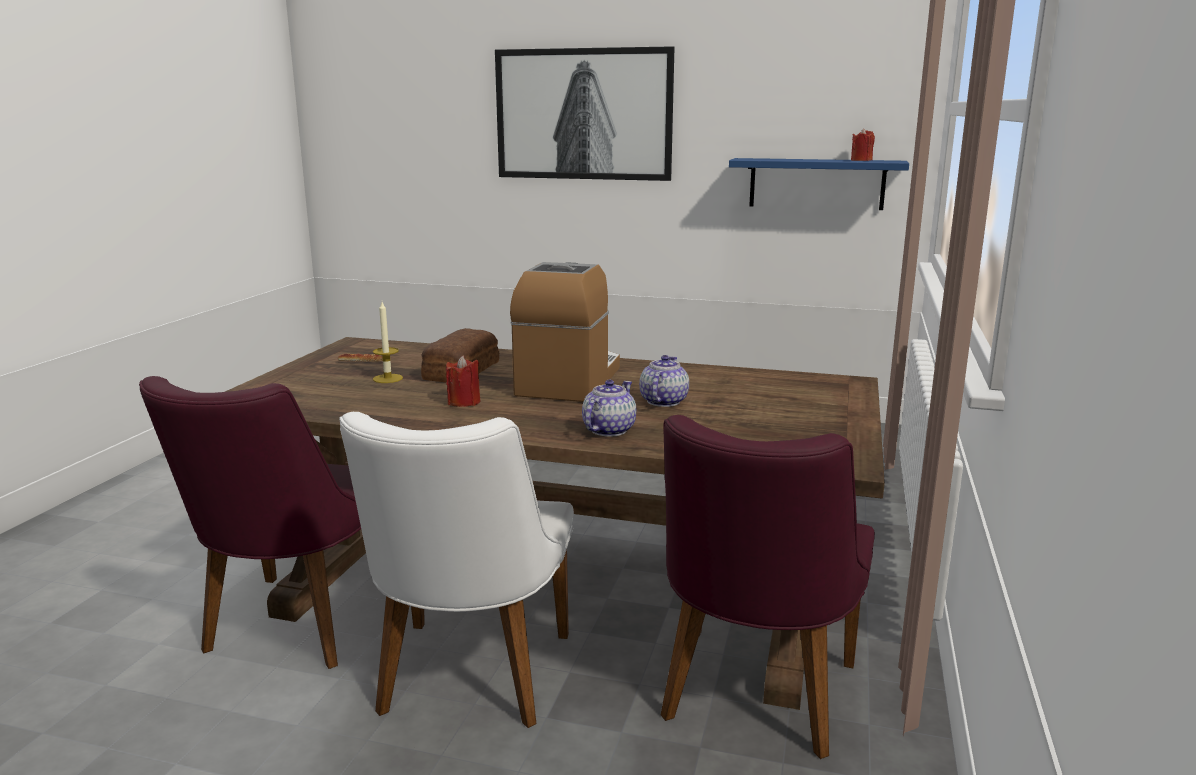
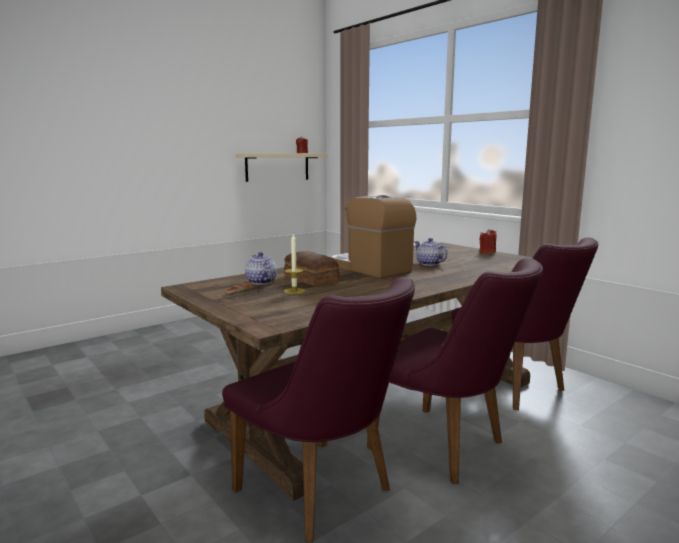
camera: 55 degrees left, 5 degrees down
(464, 402) = (374, 286): red candle -> red candle (487, 252)
(467, 683) = (448, 448): white chair -> purple chair
(583, 114) = (136, 124): picture -> none
(608, 430) = (459, 275): teapot -> teapot (261, 282)
(816, 183) = (277, 167): blue shelf -> beige shelf

